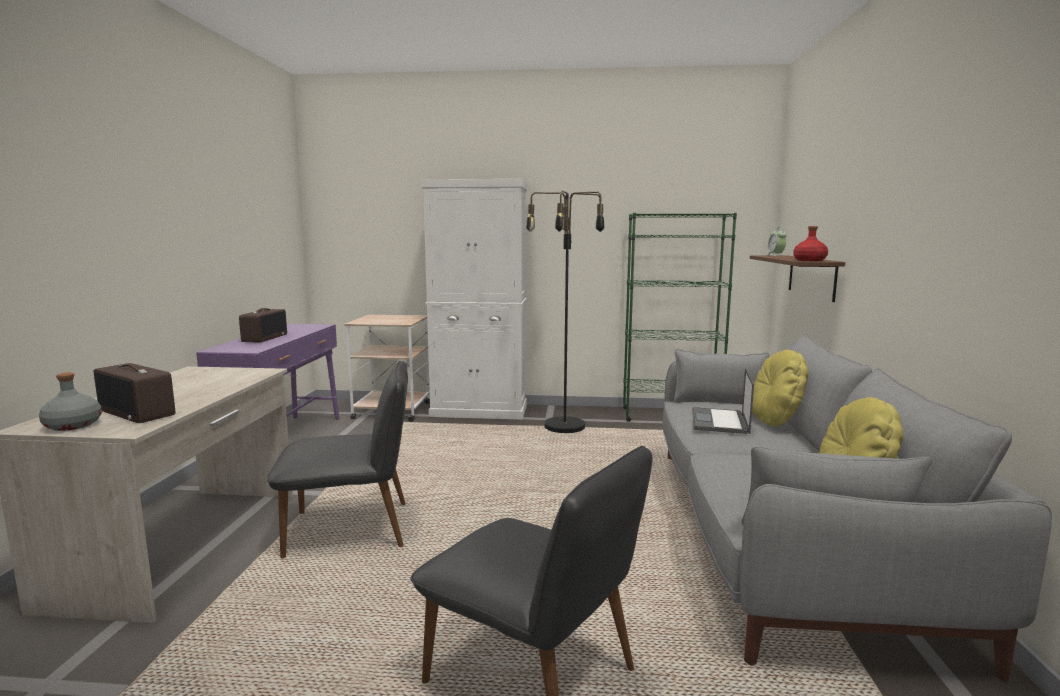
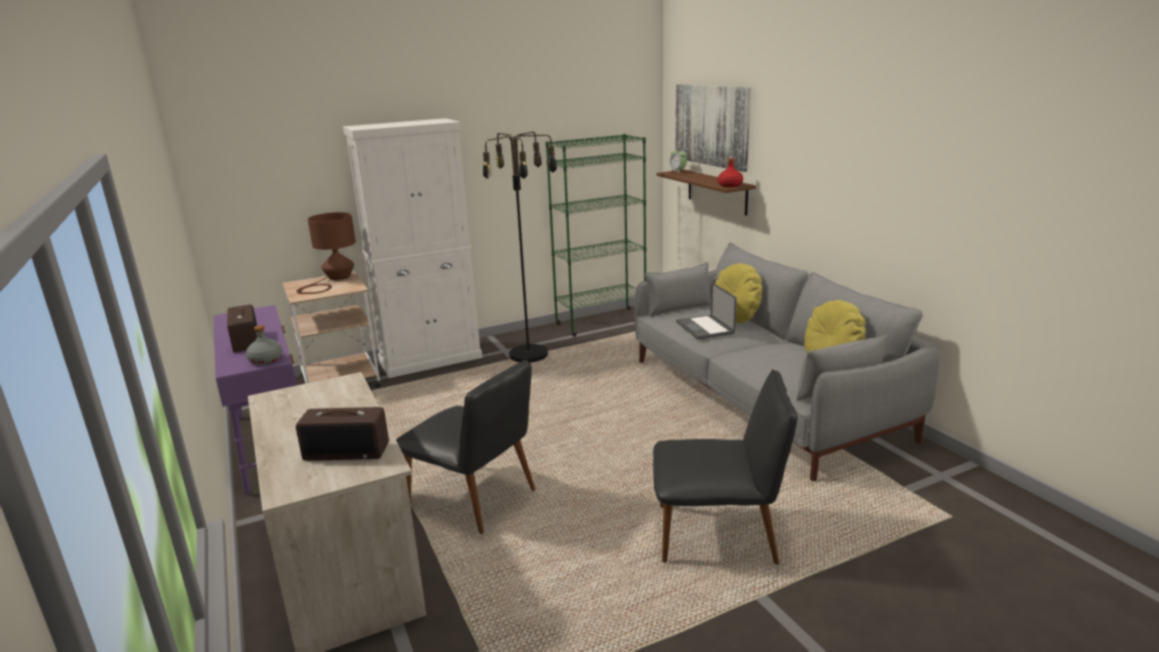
camera: 30 degrees left, 10 degrees up
(72, 425) = (321, 479): grey bottle -> grey bottle (265, 360)
(349, 529) = (471, 497): black chair -> black chair turned 75 degrees clockwise
(397, 317) = (330, 281): none -> brown table lamp
(813, 197) = (711, 125): none -> picture

